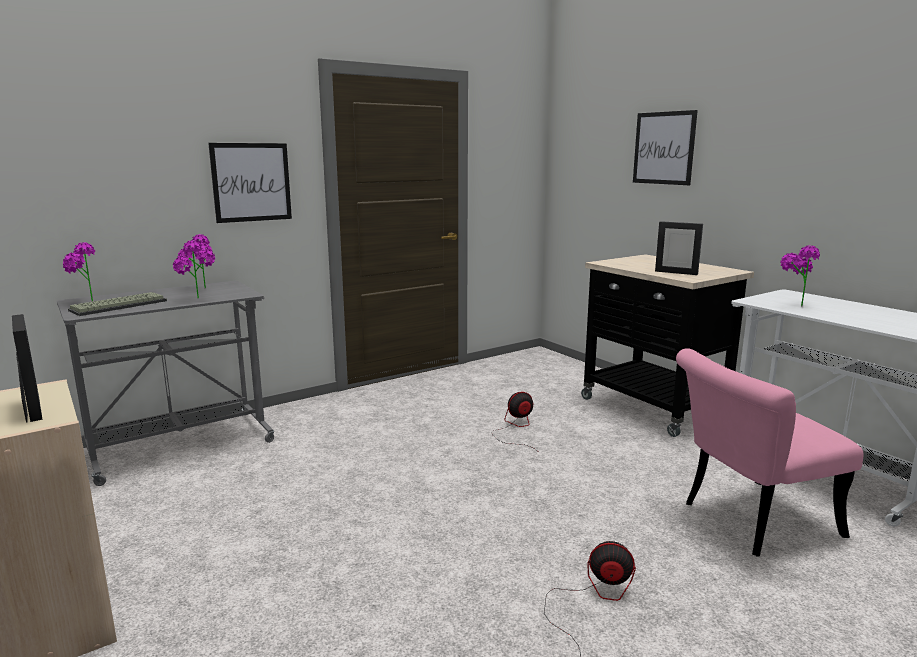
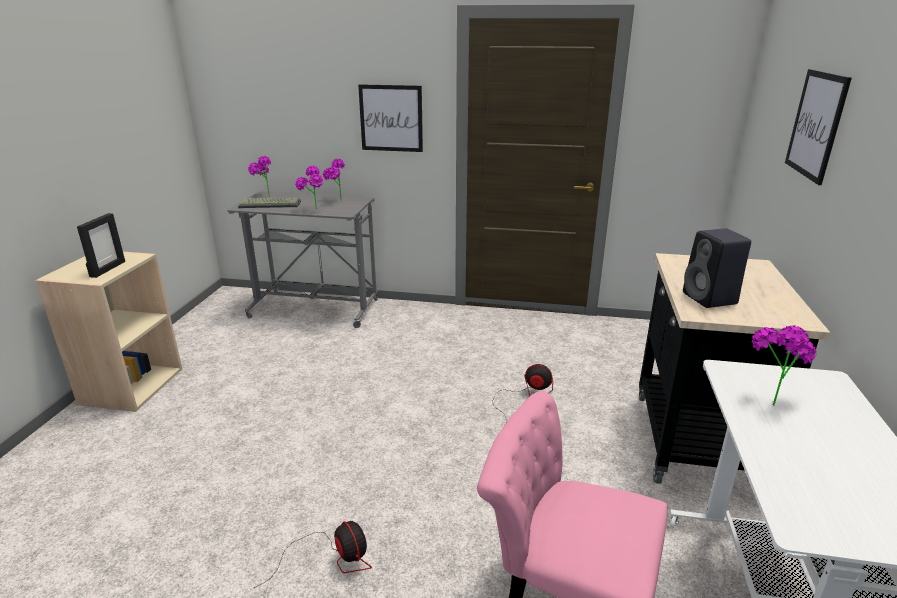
camera: 45 degrees right, 10 degrees up
(676, 272) = (711, 299): picture frame -> black speaker

